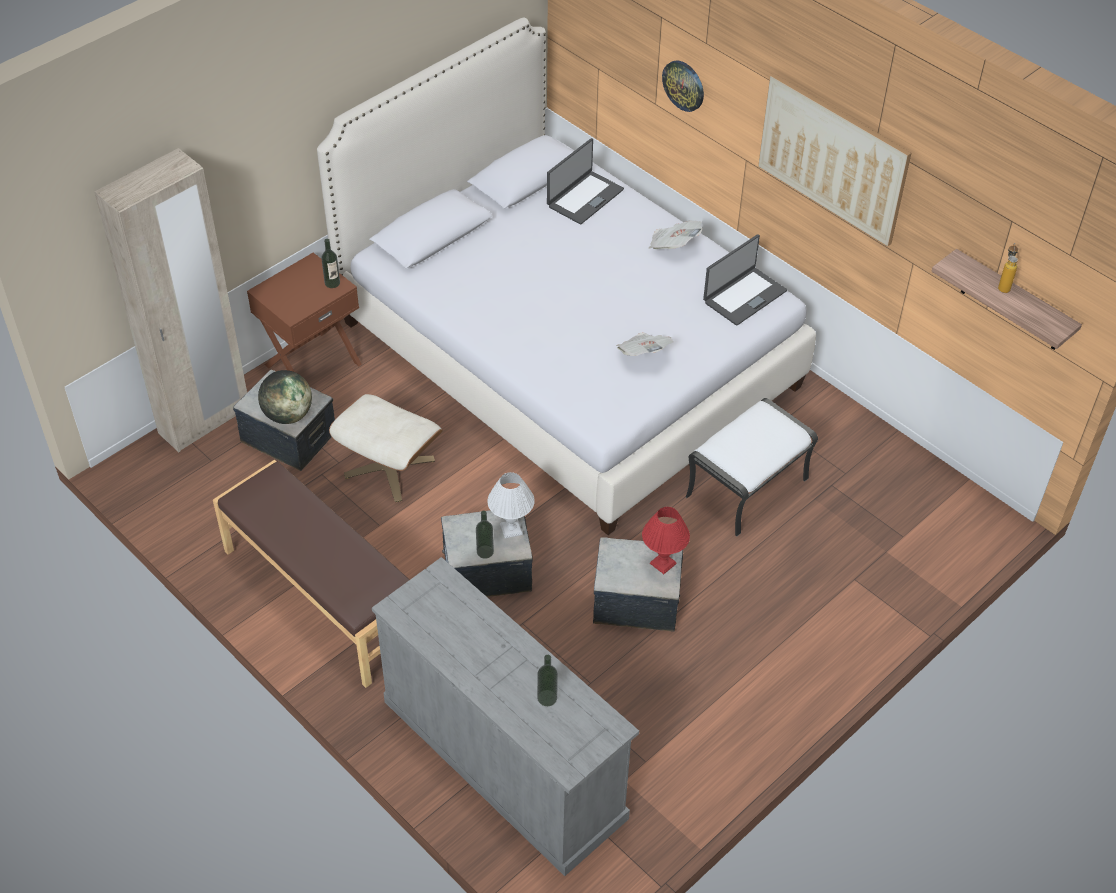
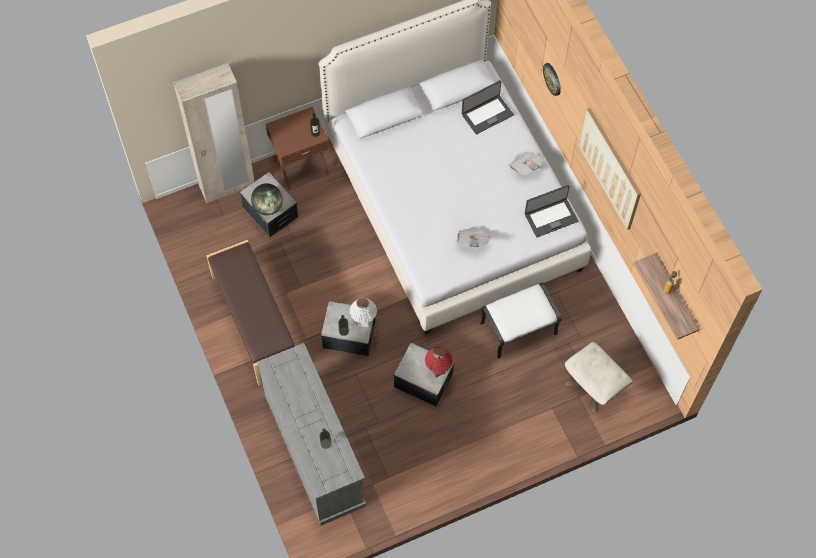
camera: 20 degrees right, 15 degrees up
(389, 468) = (319, 250): beige ottoman -> beige ottoman (593, 386)

